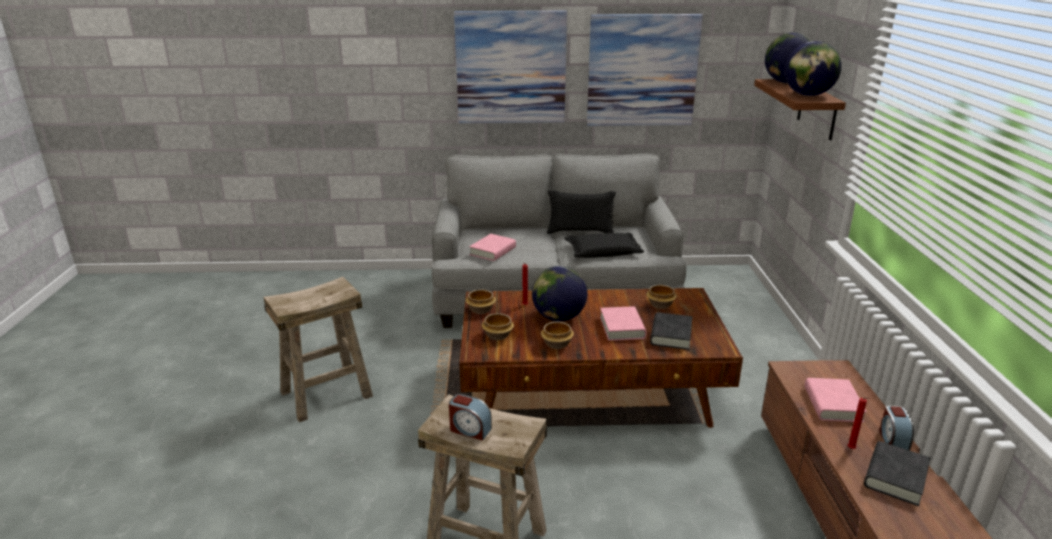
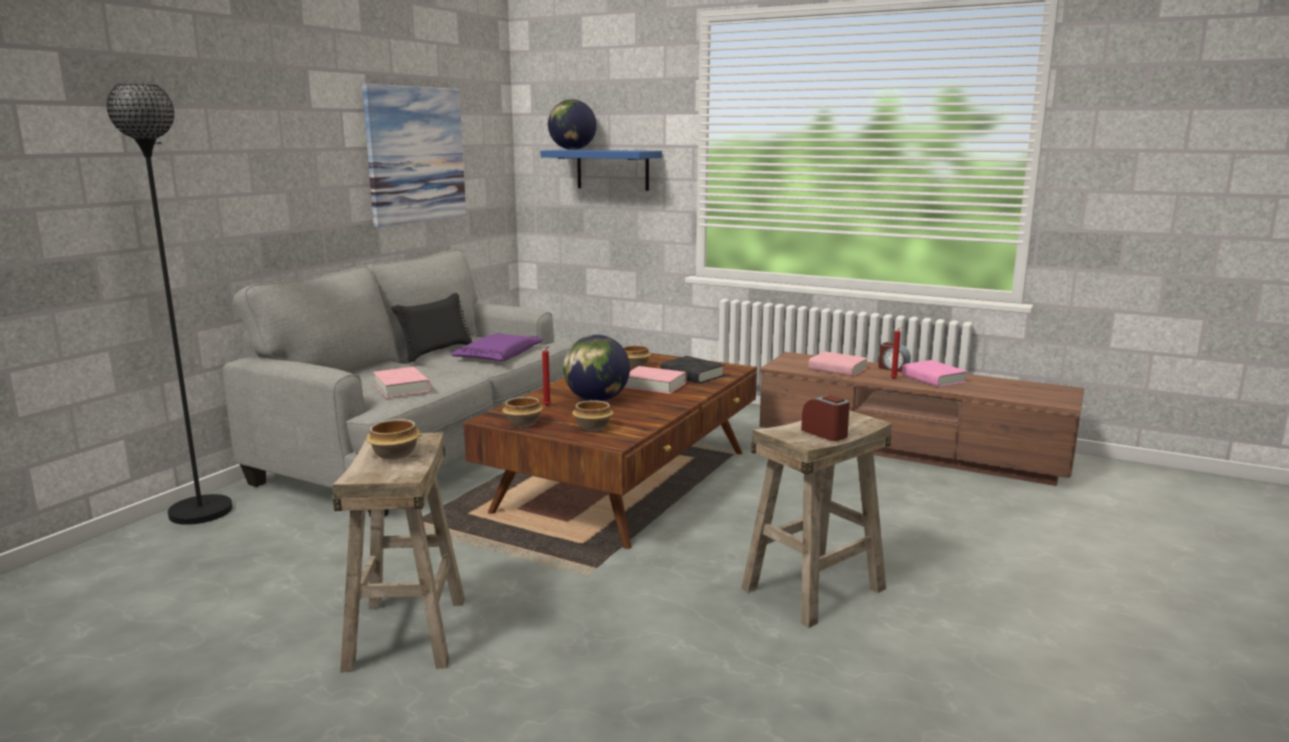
camera: 60 degrees left, 10 degrees down
(409, 278) = (201, 511): none -> black floor lamp
(469, 430) = (825, 433): alarm clock -> alarm clock turned 90 degrees counterclockwise
(511, 68) = (284, 154): picture -> none
(556, 345) = (649, 411): bowl -> bowl (395, 455)
(603, 250) = (499, 354): black pillow -> purple pillow
(808, 95) = (624, 150): globe -> none
(817, 109) = (612, 169): brown shelf -> blue shelf
(895, 477) = (933, 379): black book -> pink book

